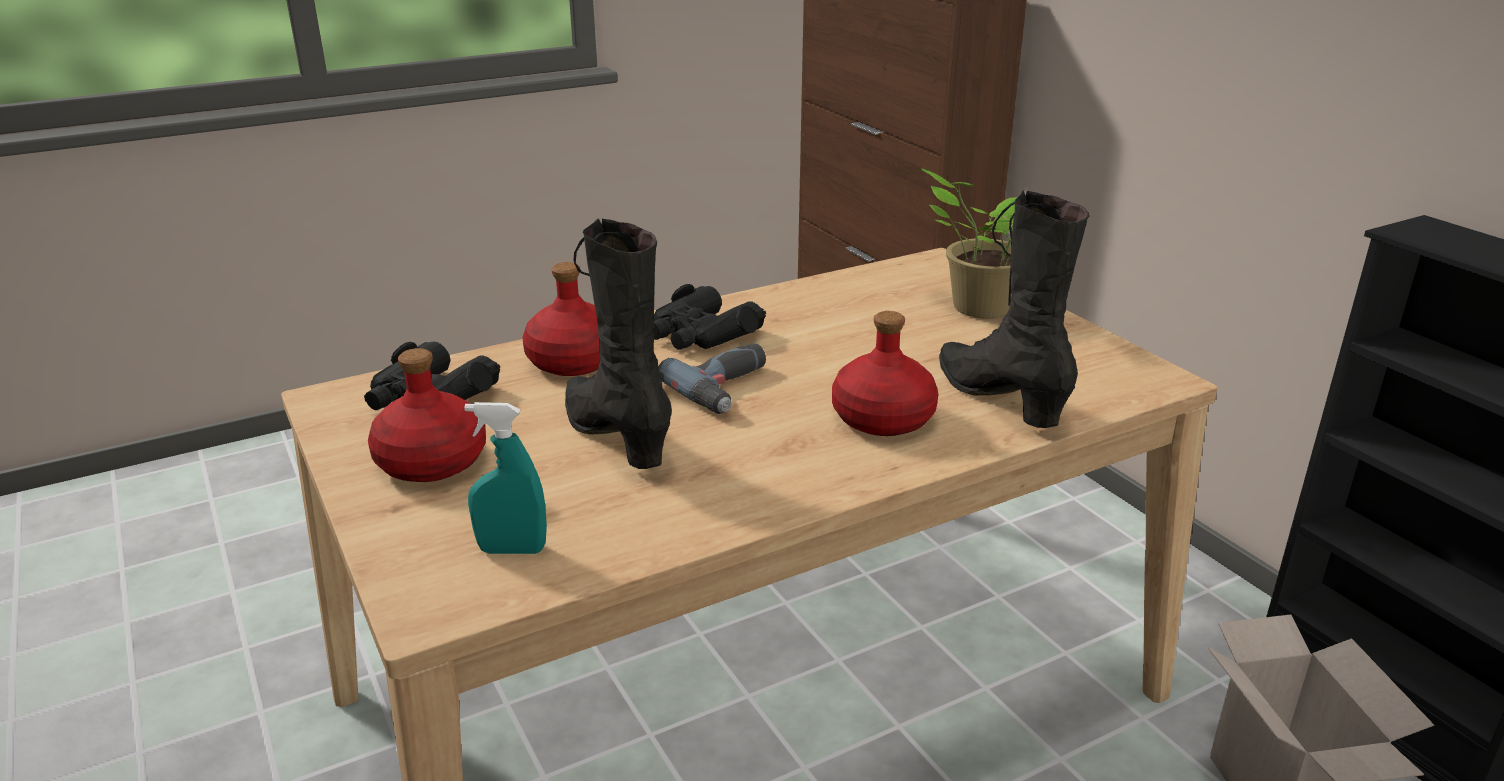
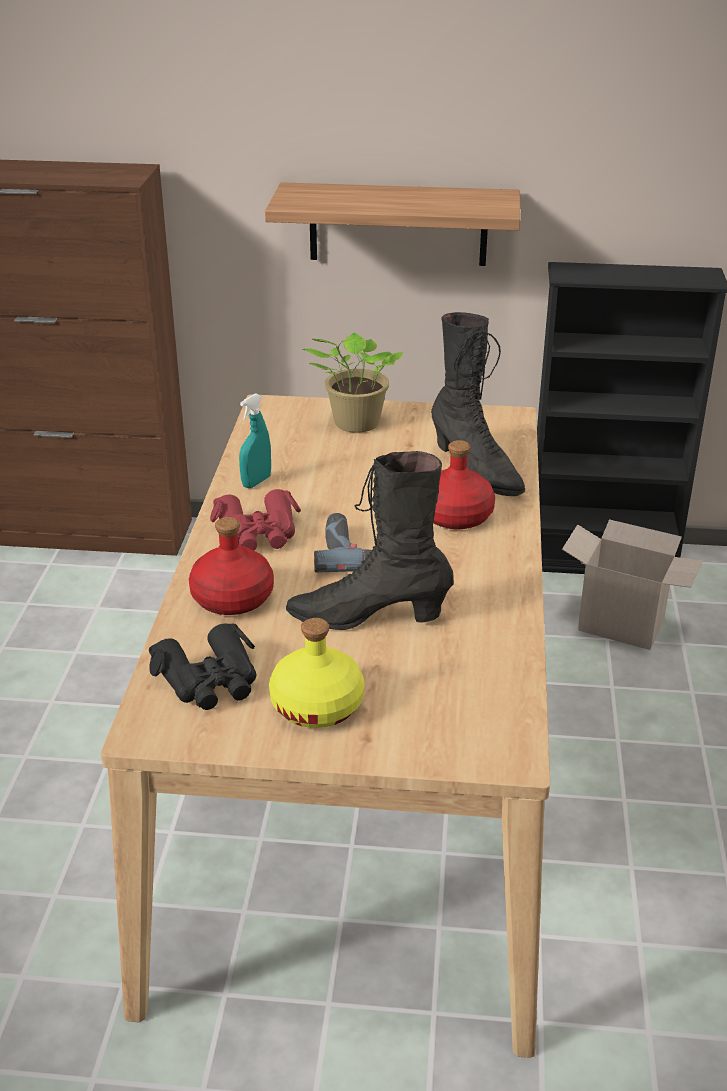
camera: 55 degrees left, 5 degrees up
(433, 462) = (317, 705): red bottle -> yellow bottle
(512, 550) = (470, 703): turquoise spray bottle -> turquoise spray bottle (256, 482)
(701, 334) = (258, 532): black binoculars -> red binoculars
(999, 398) = (475, 471): black boot -> black boot turned 135 degrees counterclockwise
(1248, 114) = (398, 224): none -> shelf

